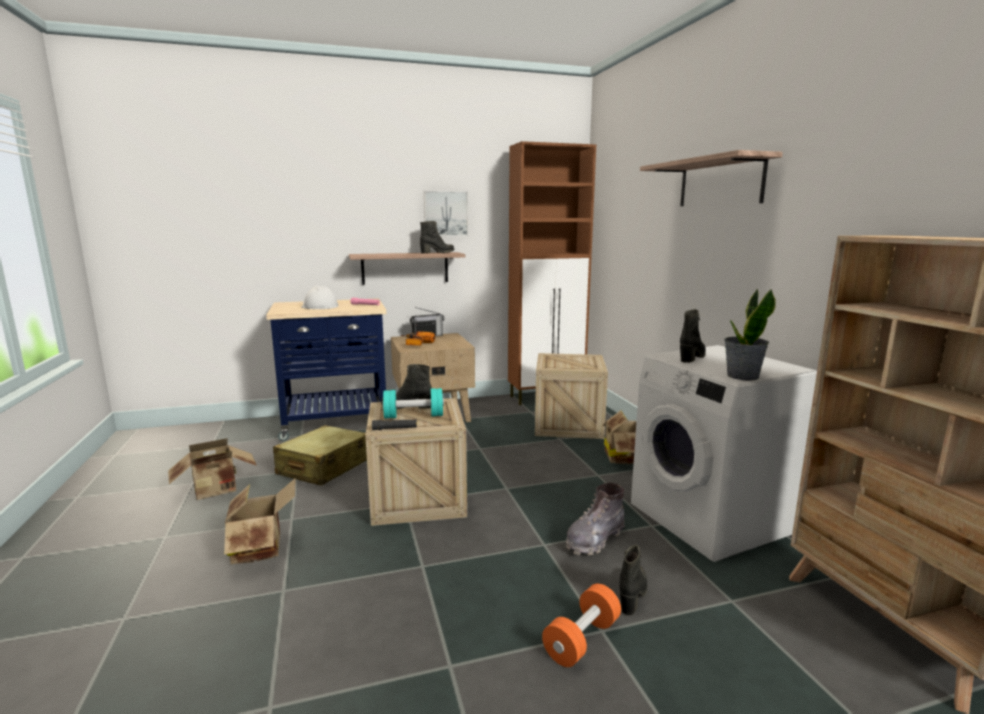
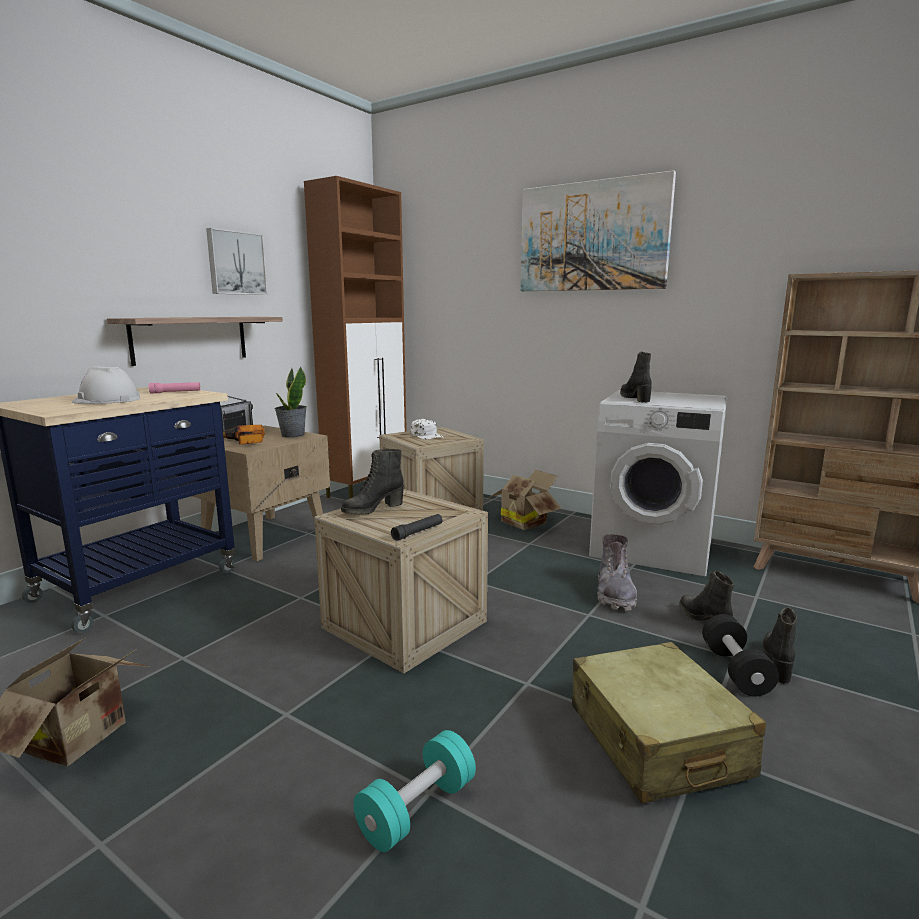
camera: 40 degrees left, 0 degrees up
(262, 548) = (307, 766): cardboard box -> none
(324, 467) = (220, 639): beige suitcase -> beige suitcase (656, 740)
(414, 416) = (406, 515): turquoise dumbbell -> turquoise dumbbell (417, 809)
(437, 253) = (239, 316): black boot -> black boot (778, 663)
(570, 360) = (427, 435): none -> white cap
(582, 639) = (735, 670): orange dumbbell -> black dumbbell
(720, 183) = (592, 236): shelf -> picture
(742, 376) = (707, 404): potted plant -> potted plant (292, 435)

